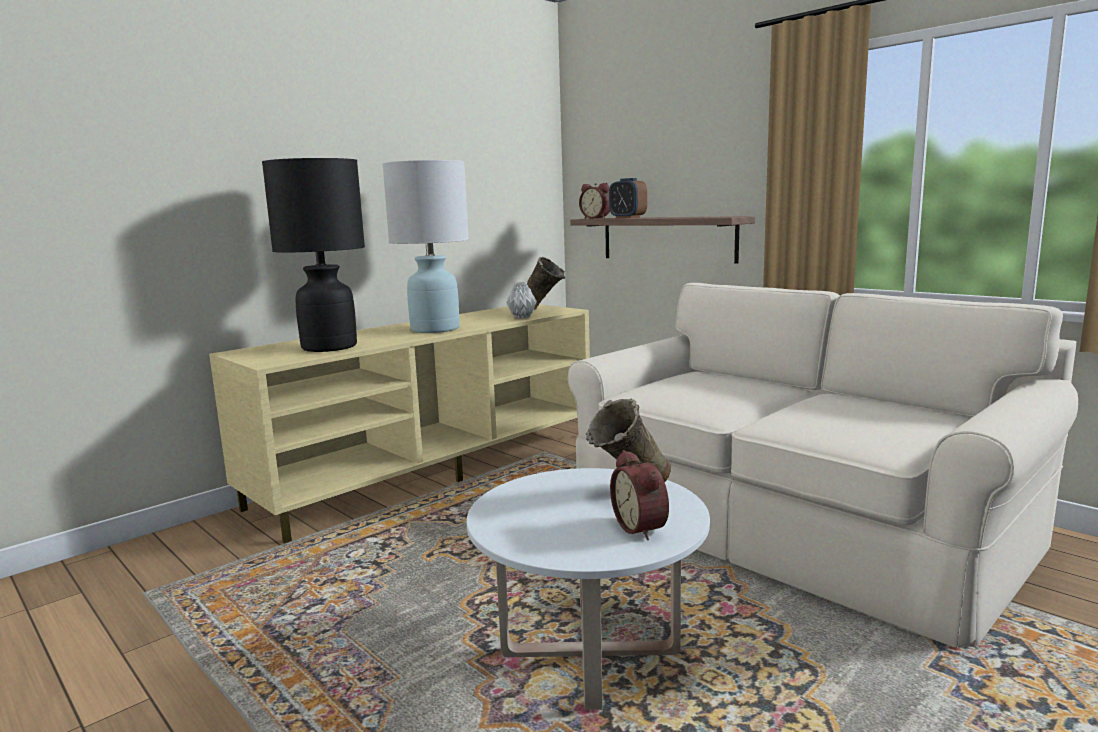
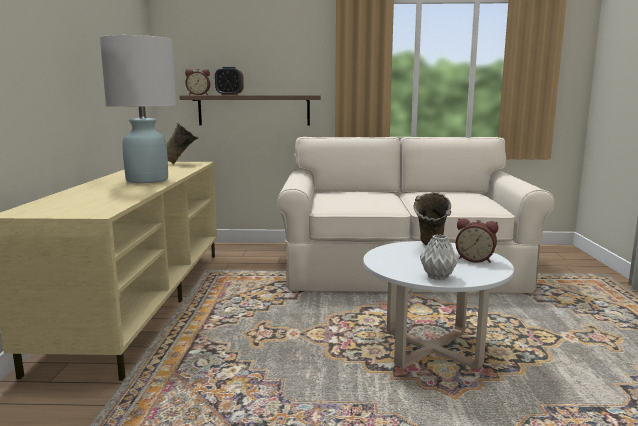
camera: 45 degrees left, 0 degrees up
(329, 347) = (104, 198): black table lamp -> none
(521, 317) = (183, 168): grey vase -> grey vase (437, 277)

